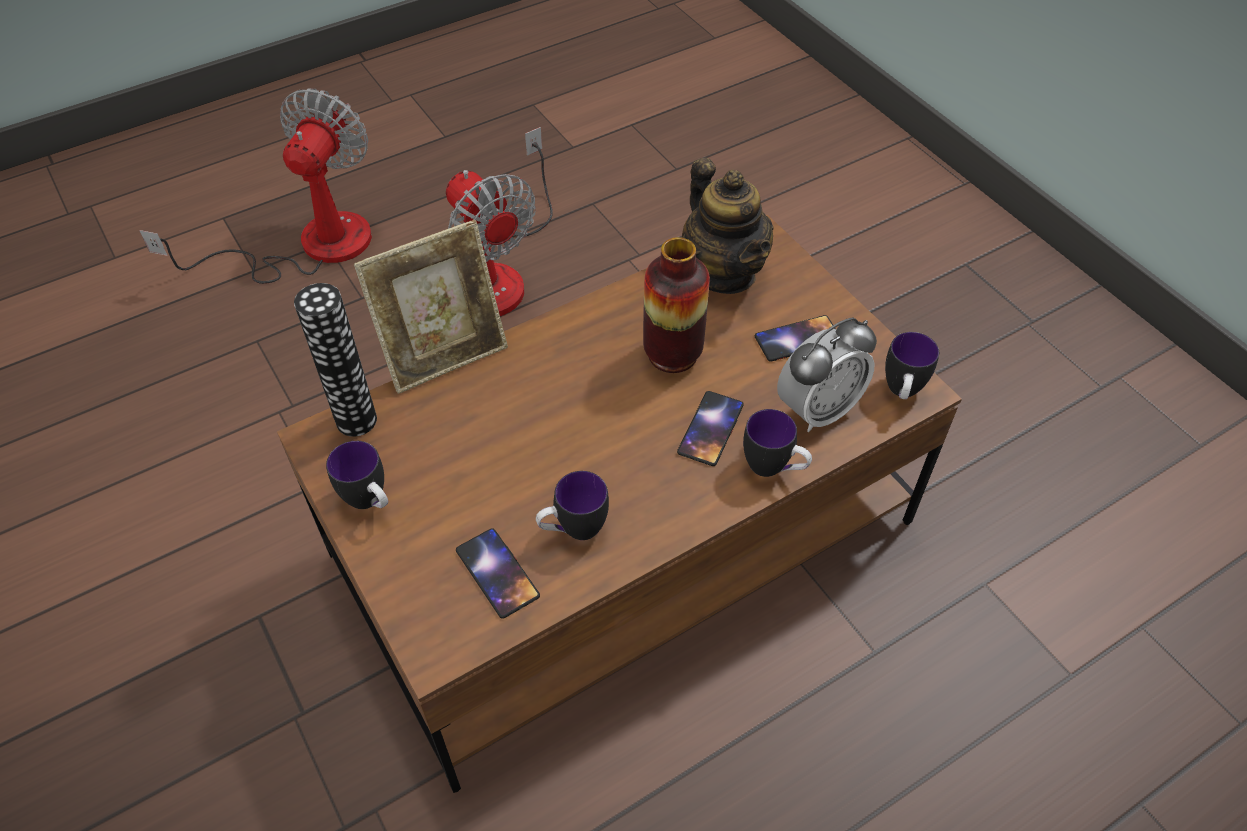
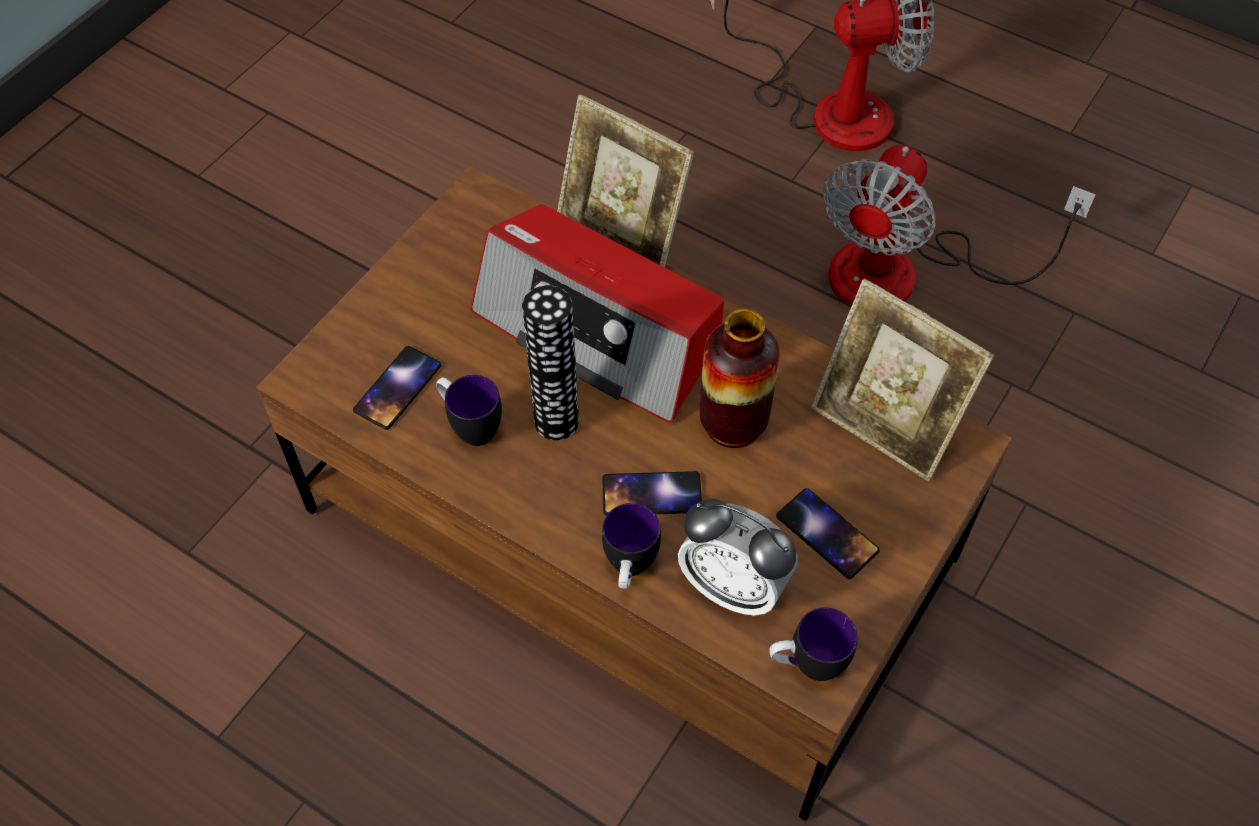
camera: 65 degrees right, 5 degrees up
(356, 420) = (509, 213): vase -> vase (556, 421)
(370, 502) = (427, 265): mug -> none
(530, 403) = (600, 330): none -> radio
(723, 272) = (884, 427): teapot -> picture frame

